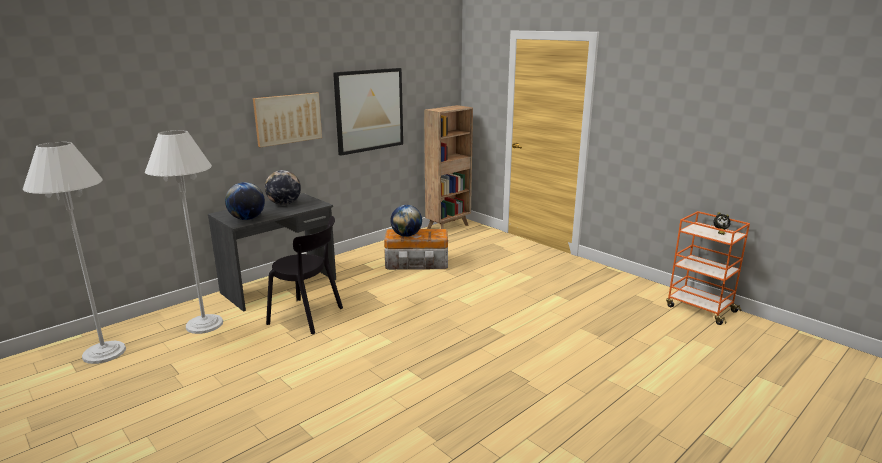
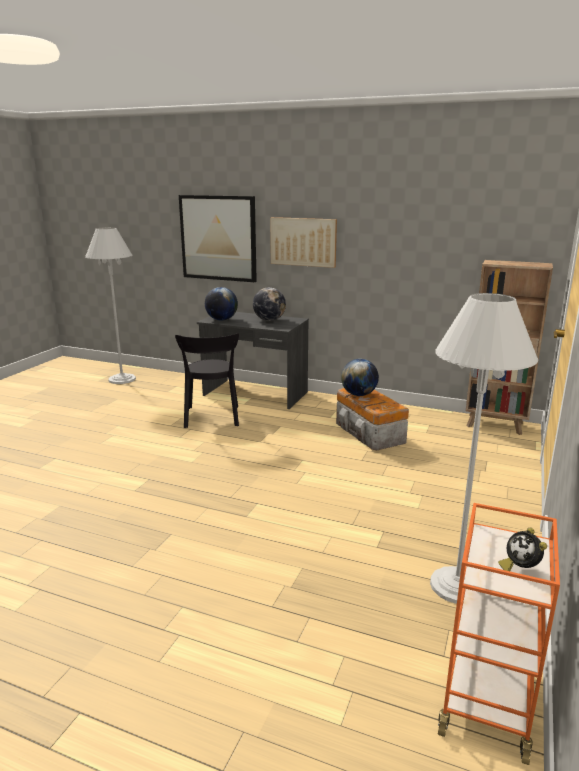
camera: 65 degrees right, 0 degrees up
(204, 324) = (174, 391): white floor lamp -> white floor lamp (456, 585)
(369, 110) = (401, 248): picture -> picture (218, 238)

